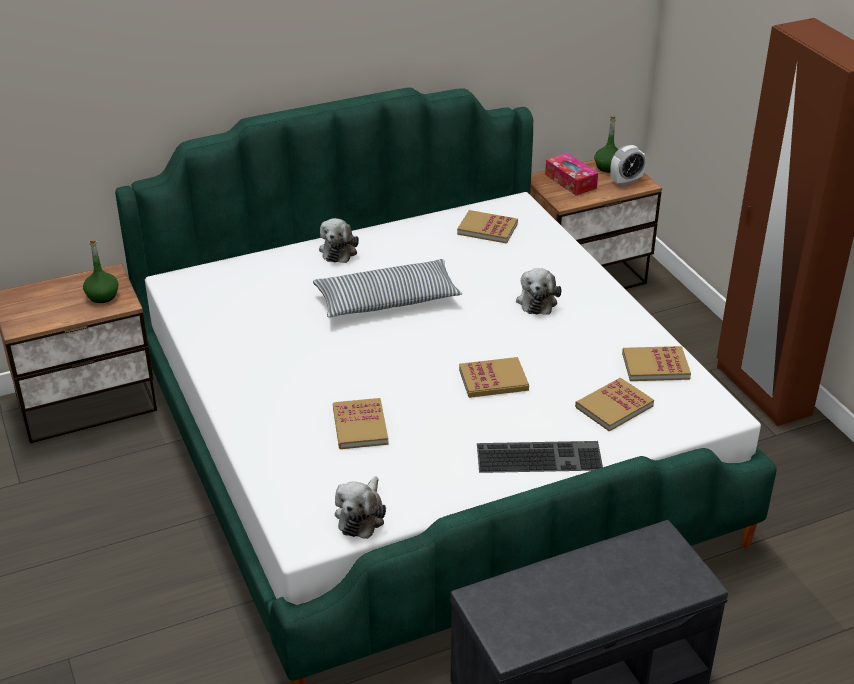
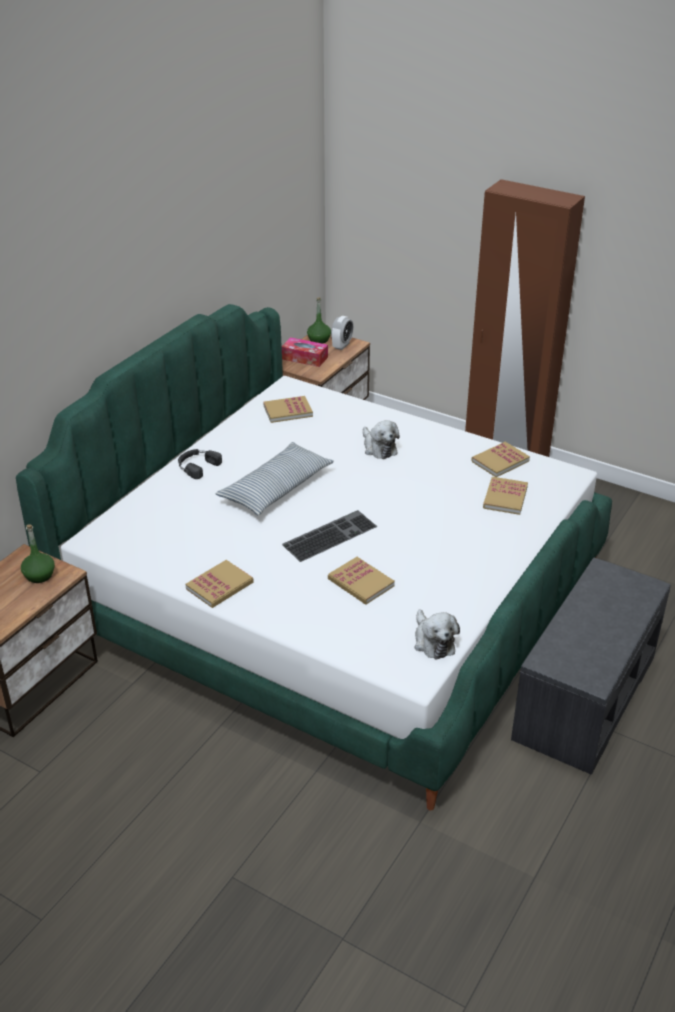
camera: 35 degrees left, 0 degrees up
(339, 250) = (197, 466): plush toy -> black headphones
(493, 380) = (412, 513): book -> book (219, 586)
(540, 456) = (497, 549): keyboard -> keyboard (329, 534)

